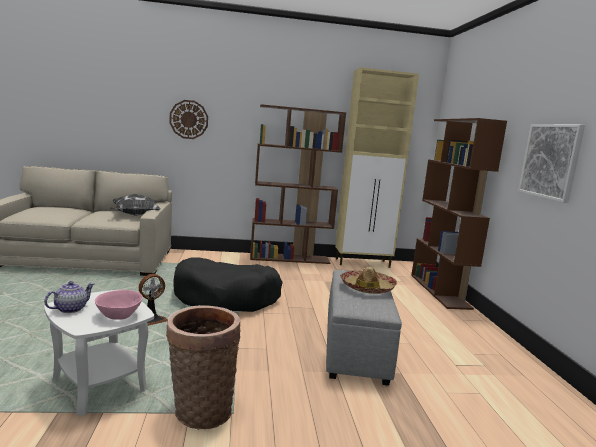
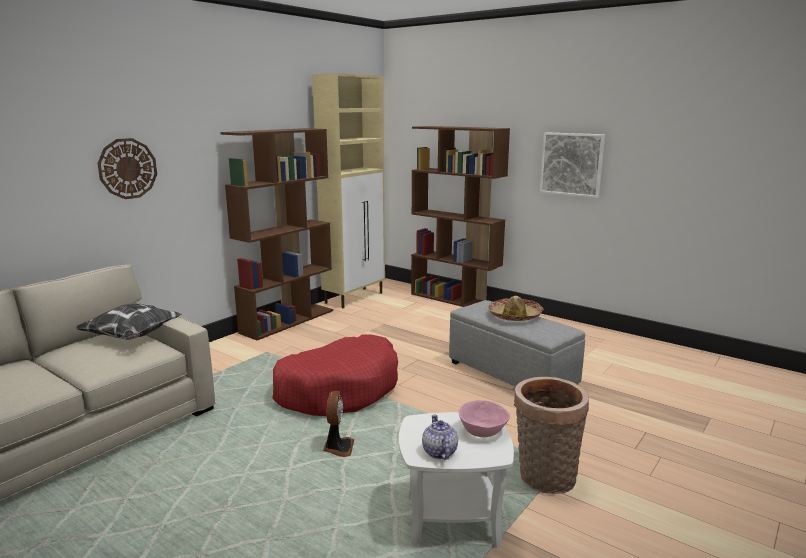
camera: 45 degrees left, 5 degrees up
(226, 298) = (339, 389): black dog bed -> red dog bed

